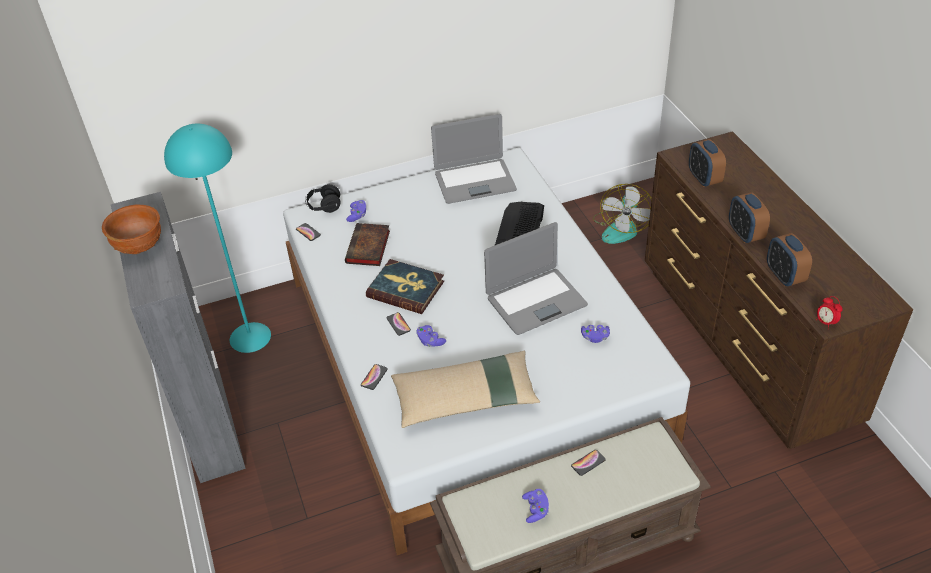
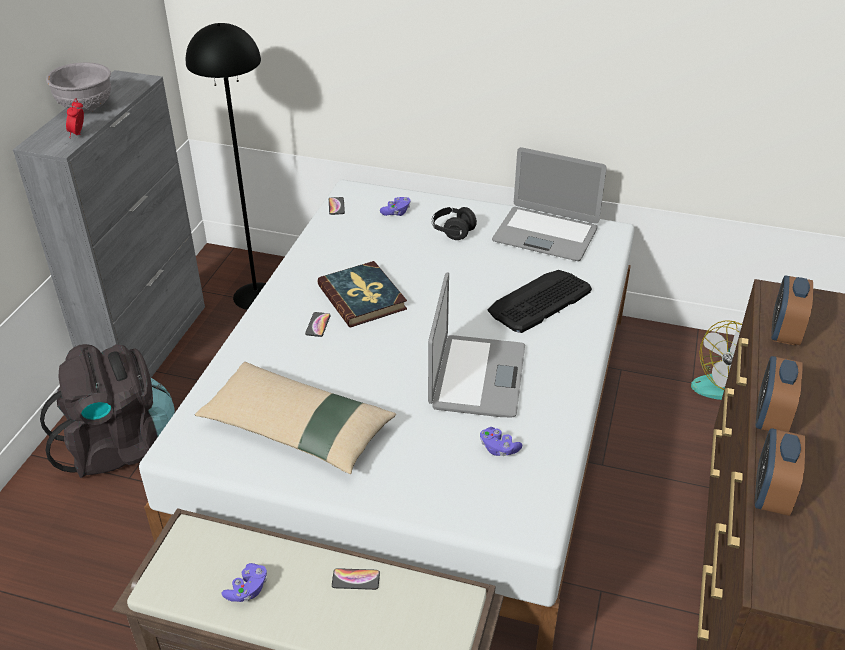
camera: 35 degrees right, 5 degrees down
(140, 246) = (87, 108): brown bowl -> grey bowl
(250, 337) = (256, 295): turquoise floor lamp -> black floor lamp
(274, 502) = (119, 446): none -> black backpack
(324, 206) = (376, 192): black headphones -> black headphones (453, 231)
(368, 248) = (372, 245): book -> none
(374, 377) = (239, 359): phone -> none
(430, 341) = (328, 356): purple game controller -> none
(536, 301) = (476, 377): laptop -> laptop turned 90 degrees counterclockwise
(825, 322) = (768, 585): alarm clock -> alarm clock (78, 134)

